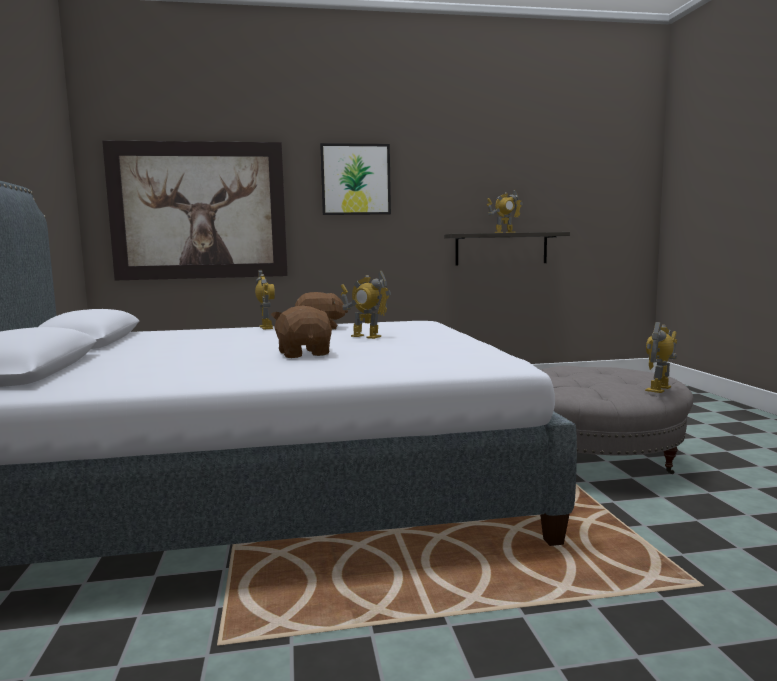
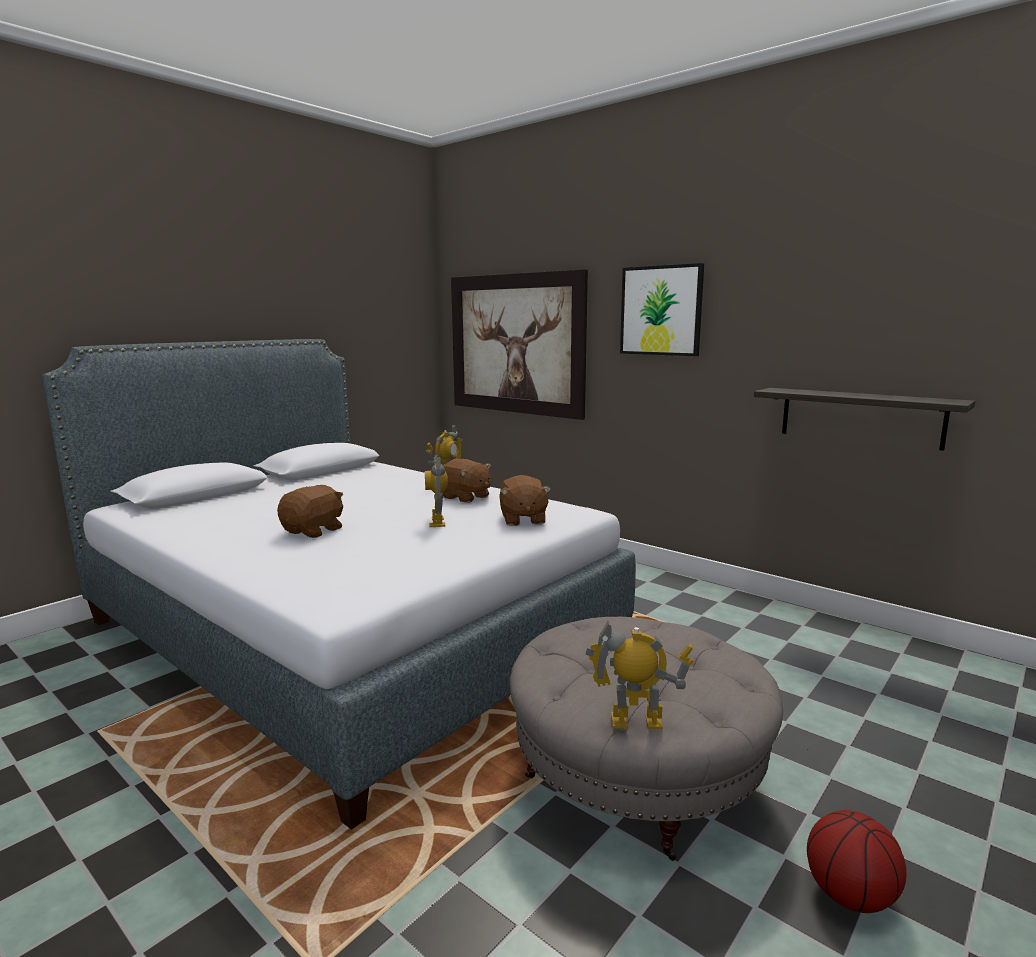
camera: 50 degrees right, 5 degrees up
(409, 327) = (522, 519): none -> brown plush toy
(504, 232) = (847, 395): toy robot -> none
(723, 453) = (850, 896): none -> basketball

